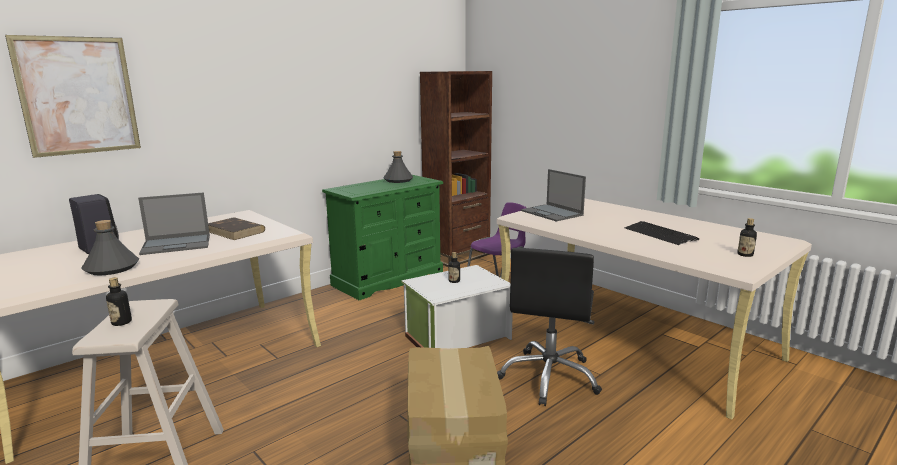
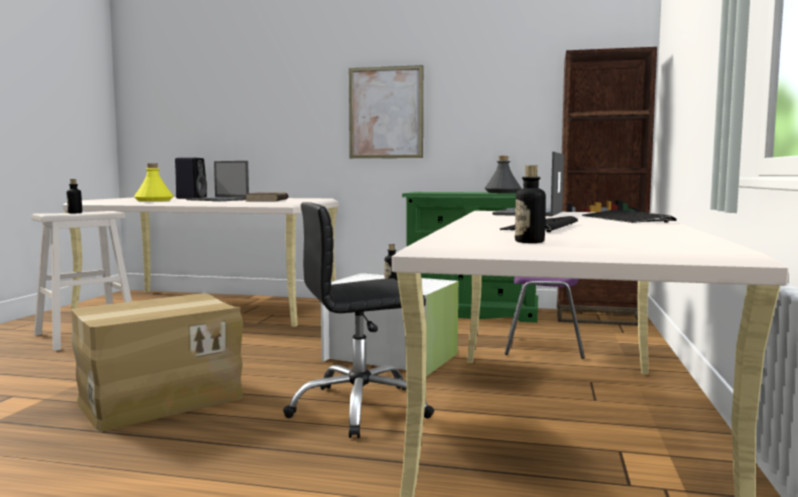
camera: 55 degrees right, 10 degrees down
(78, 96) = (223, 89): picture -> picture (385, 112)
(112, 268) = (154, 200): grey bottle -> yellow bottle
(621, 211) = (626, 219): none -> keyboard

